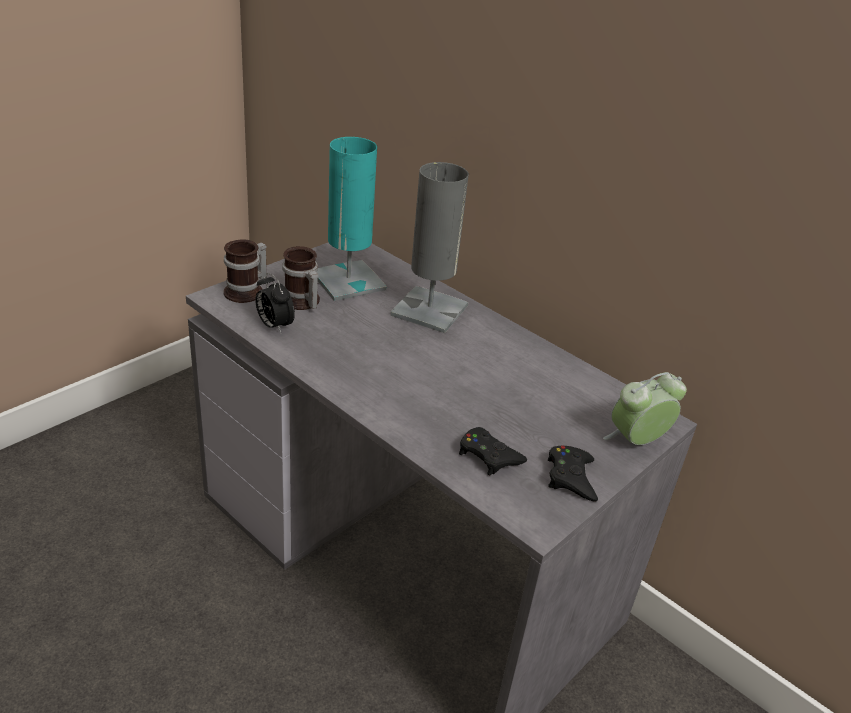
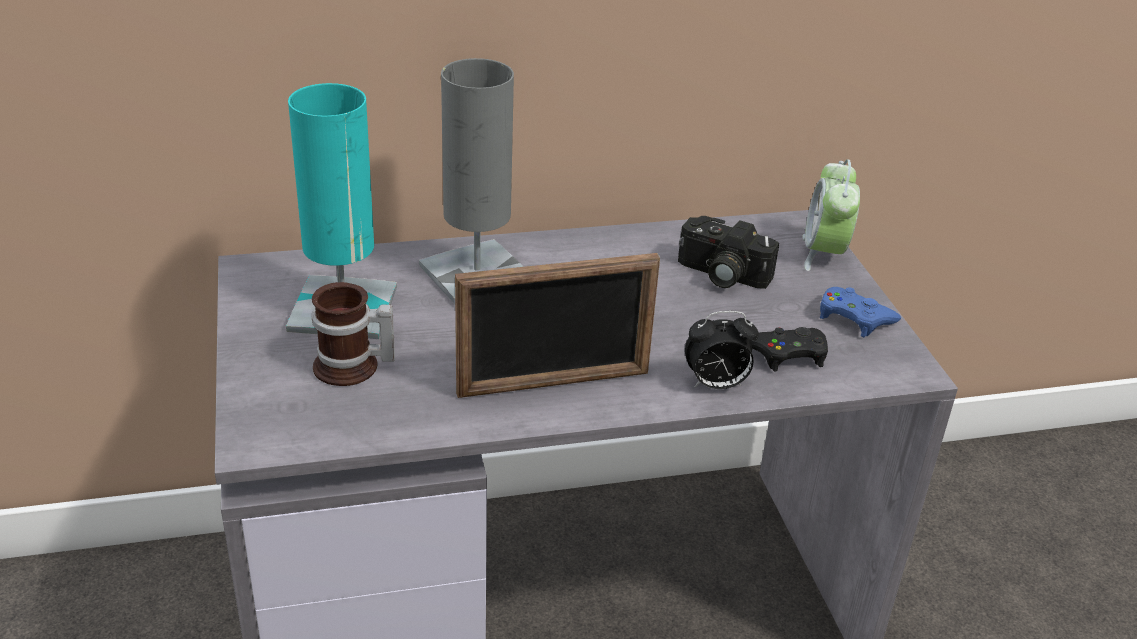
camera: 55 degrees left, 0 degrees up
(247, 291) = (273, 406): mug -> none
(274, 326) = (388, 413): alarm clock -> alarm clock (715, 385)
(354, 370) = (554, 384): none -> picture frame
(546, 400) = (720, 275): none -> camera
(571, 477) = (854, 318): black game controller -> blue game controller

